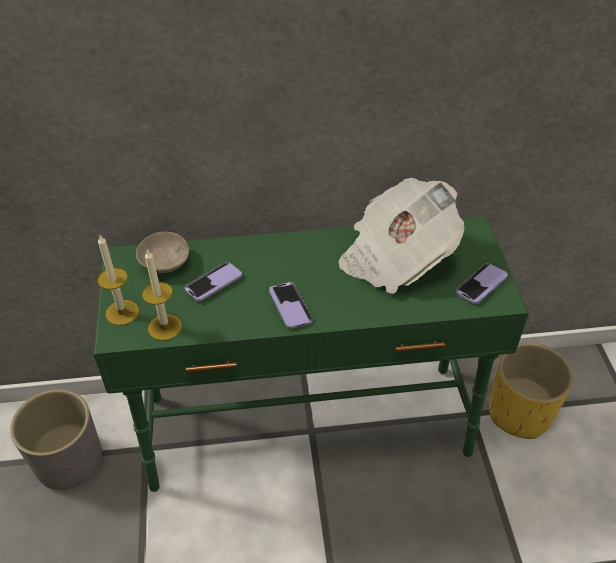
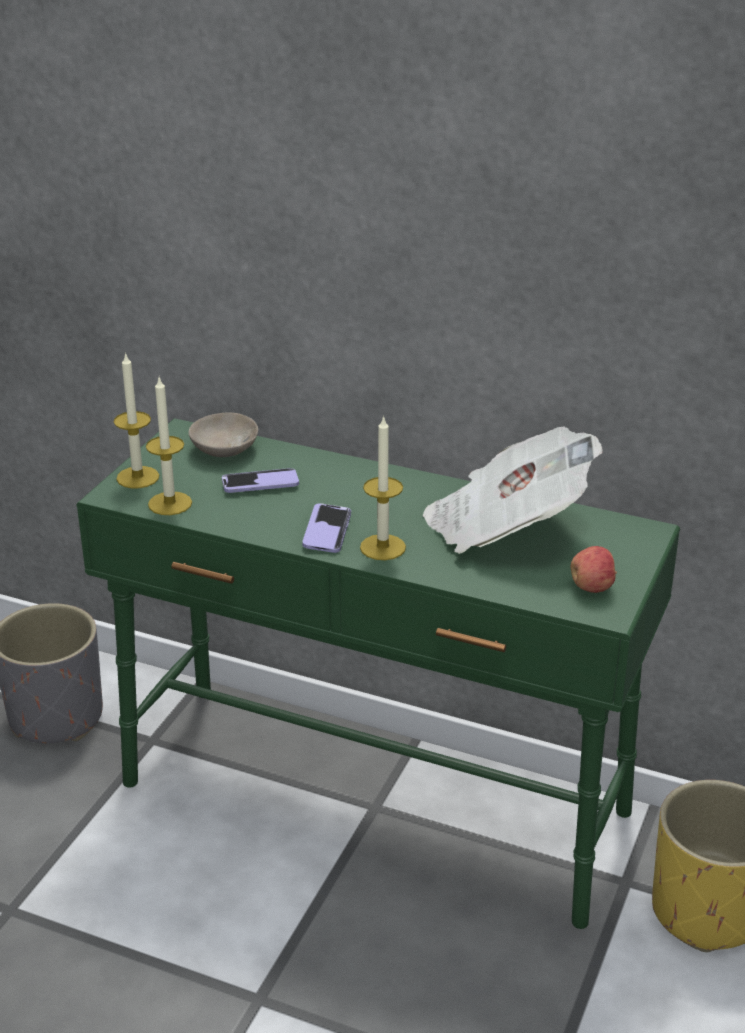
camera: 30 degrees right, 15 degrees down
(336, 305) = (382, 547): none -> candle
(481, 284) = (592, 587): phone -> apple

